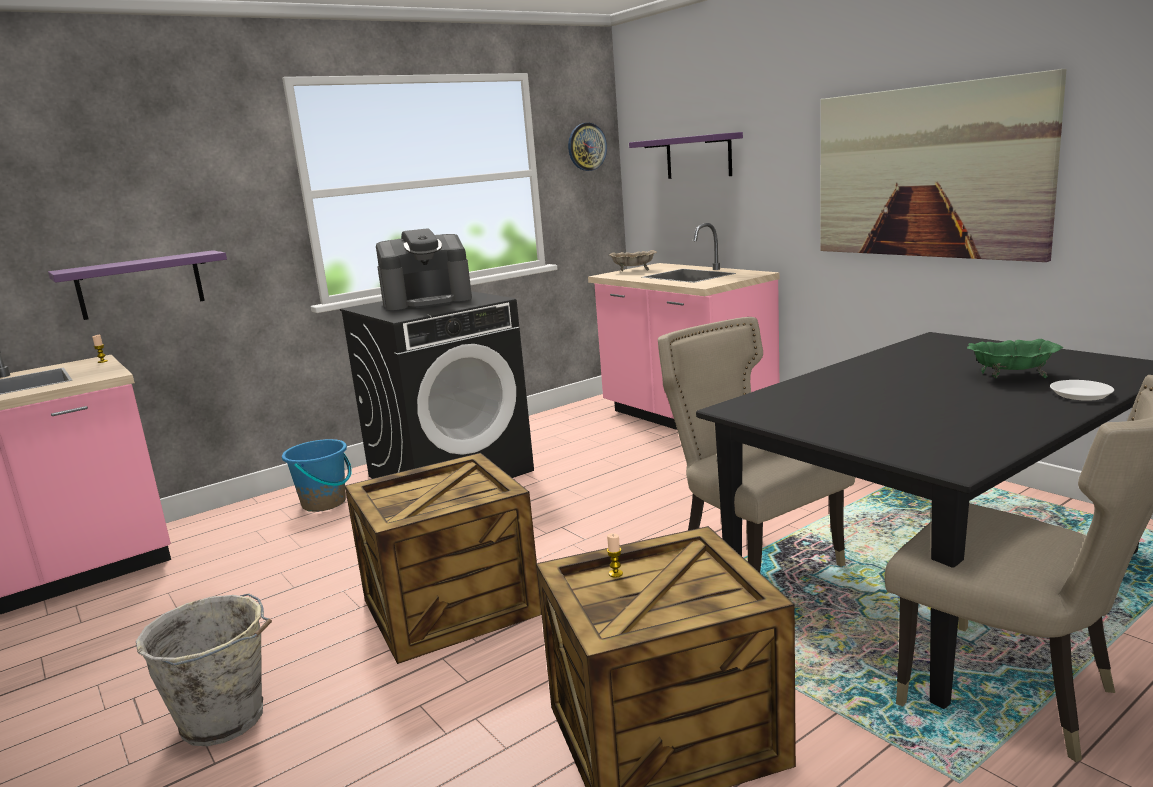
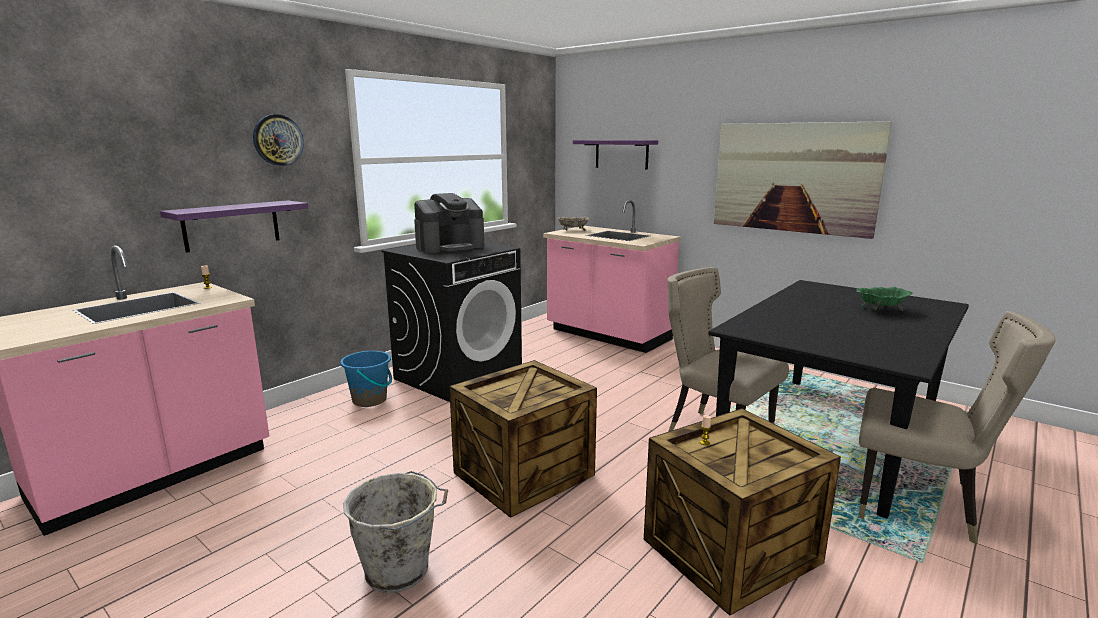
camera: 15 degrees left, 0 degrees up
(586, 147) = (537, 140): wall clock -> wall clock (278, 140)
(1081, 394) = (931, 321): white plate -> none

